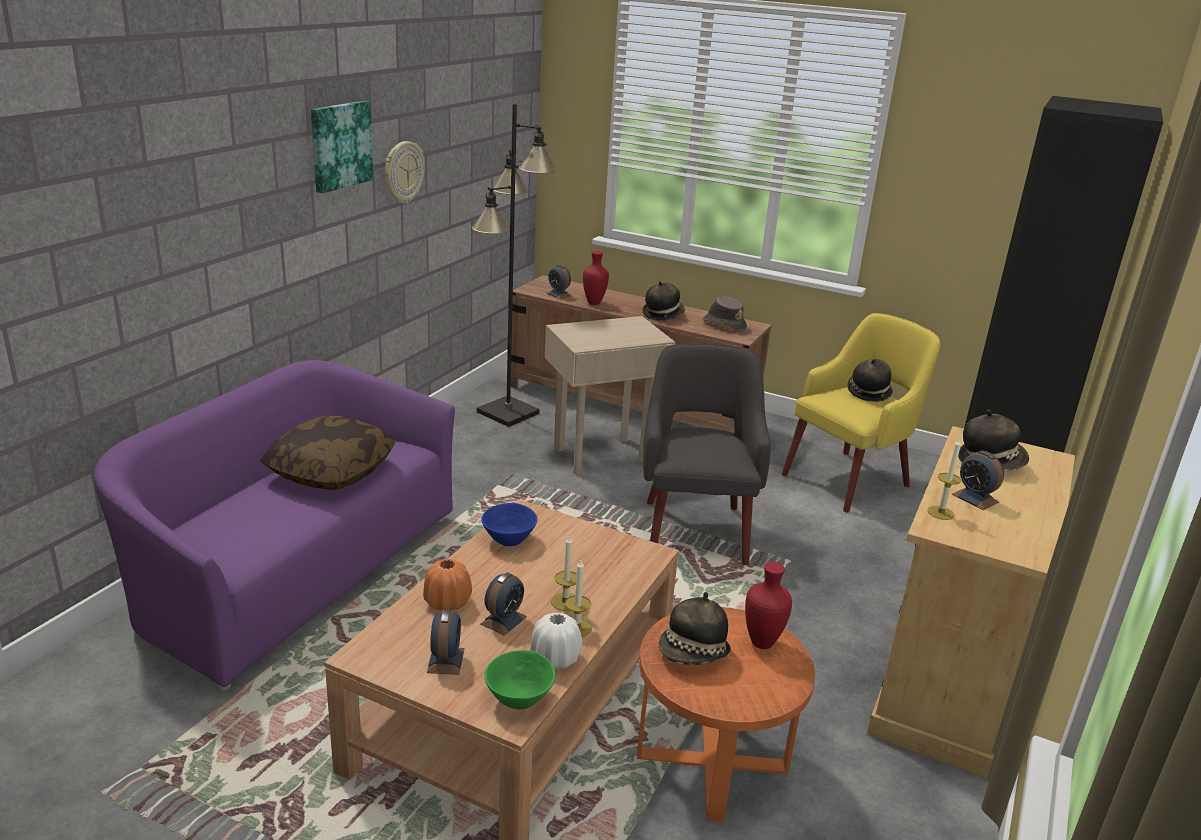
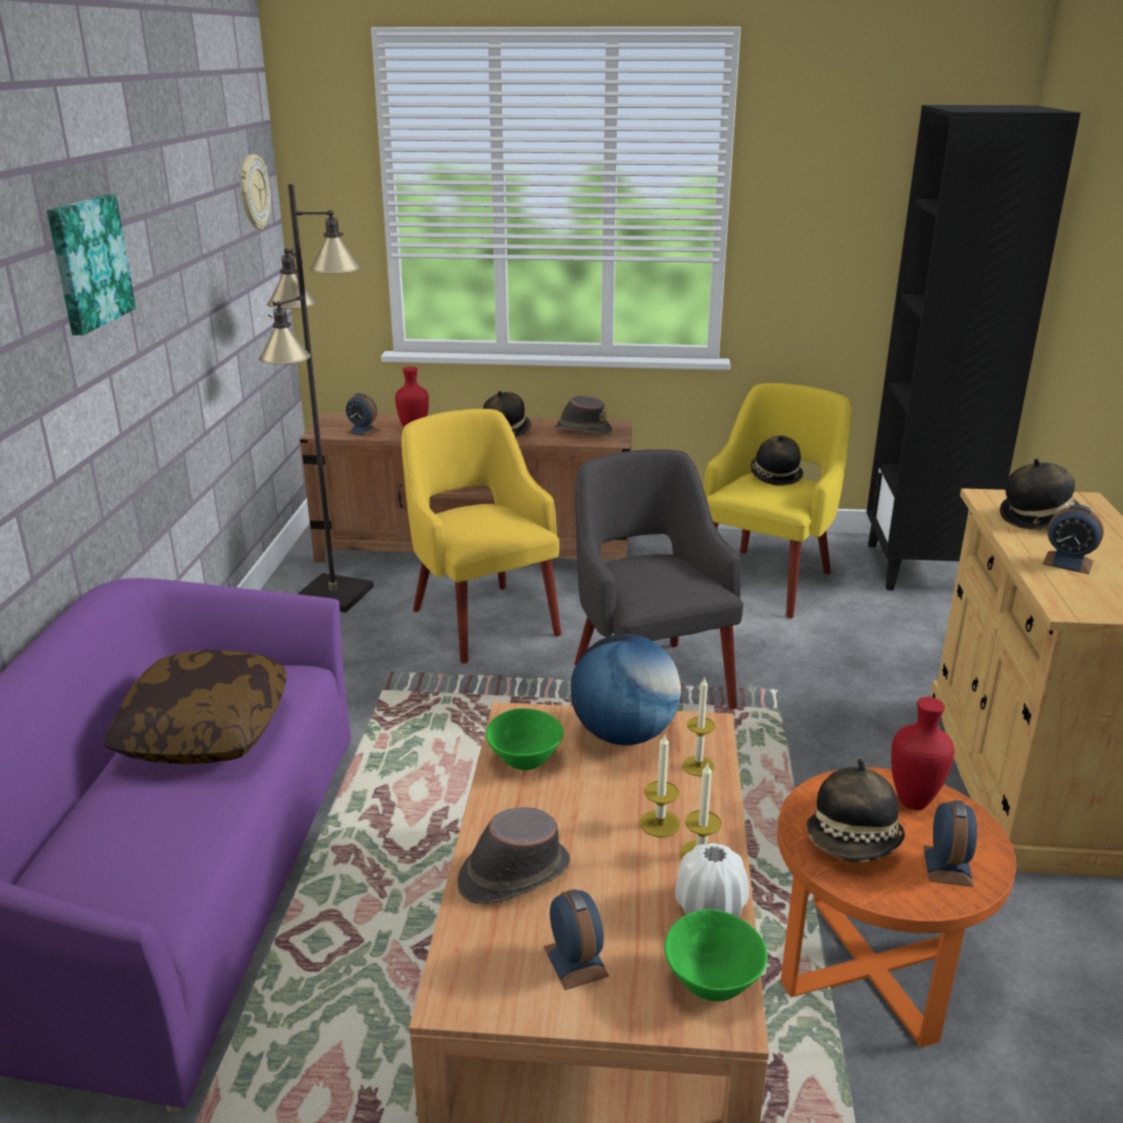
camera: 20 degrees left, 0 degrees up
(403, 172) = (162, 295): wall clock -> wall clock (253, 192)
(447, 602) = (513, 874): orange vase -> brown hat
(503, 620) = (604, 875): alarm clock -> alarm clock (947, 865)
(507, 540) = (522, 761): blue bowl -> green bowl
(588, 542) = (624, 735): none -> globe
(601, 455) = (483, 620): beige side table -> yellow armchair
(940, 513) = (1055, 588): candle -> candle (698, 766)

